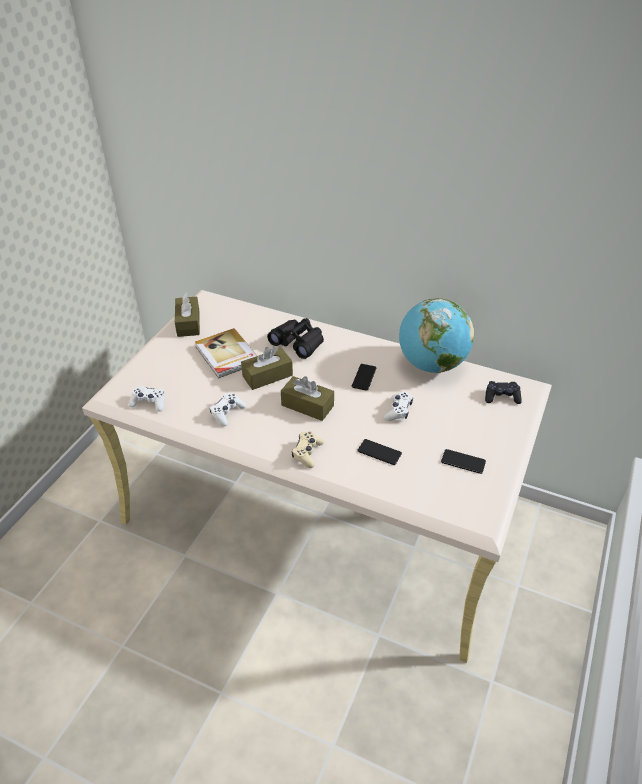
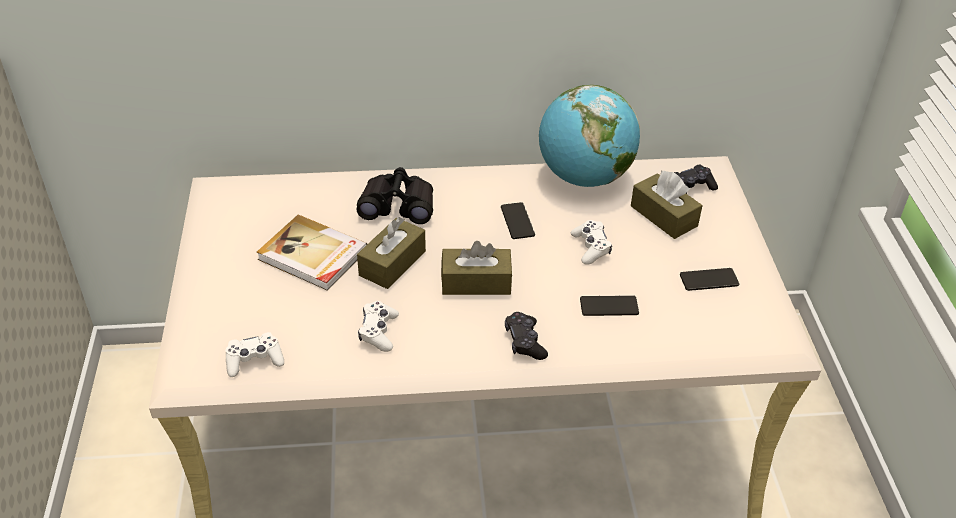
camera: 30 degrees left, 0 degrees up
(188, 323) = (219, 230): brown tissue box -> brown tissue box (663, 216)
(307, 453) = (524, 342): beige game controller -> black game controller

